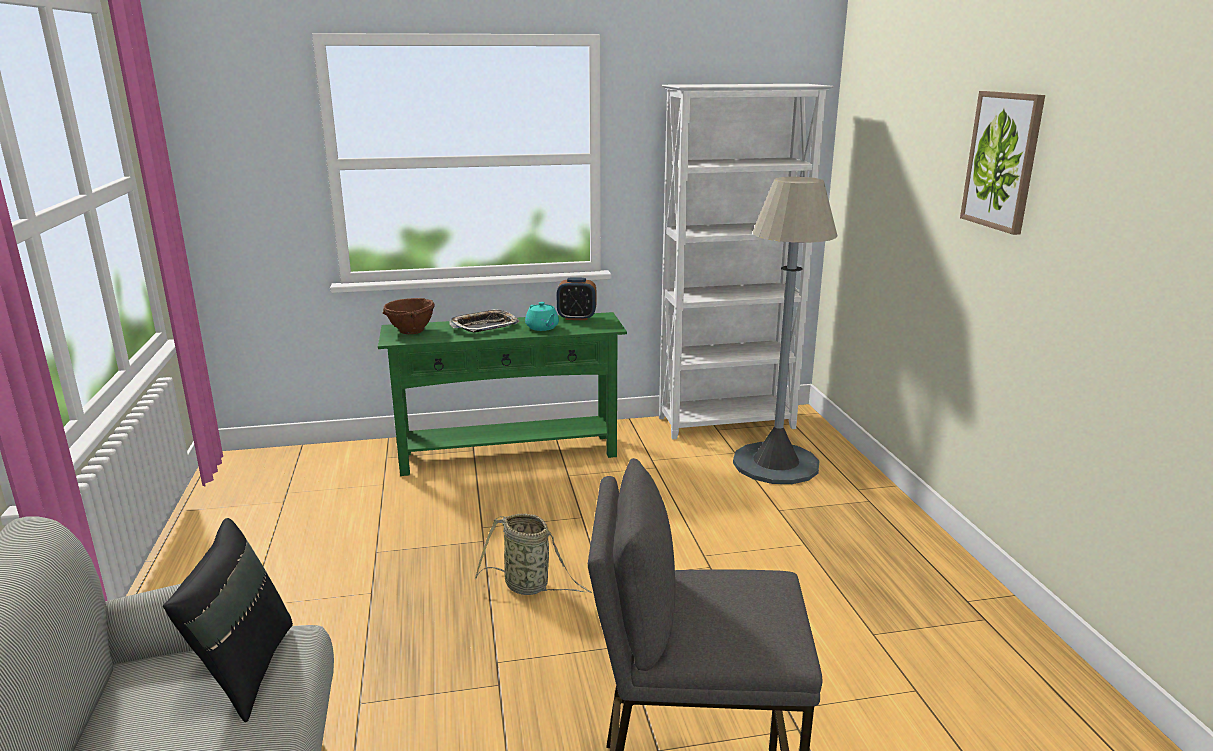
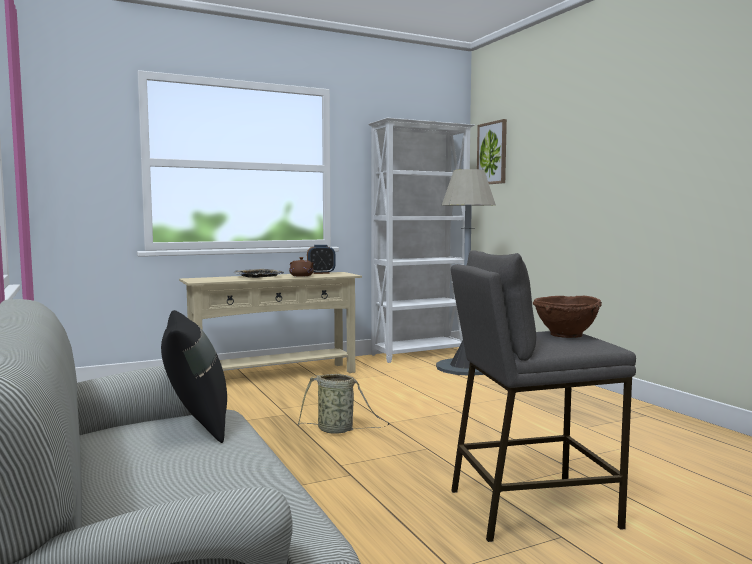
camera: 15 degrees left, 15 degrees down
(410, 331) = (205, 279): brown bowl -> brown bowl (566, 335)
(508, 454) = (274, 376): green console table -> beige console table
(542, 328) = (302, 276): turquoise teapot -> brown teapot
(1003, 161) = (599, 140): picture -> picture (492, 153)

